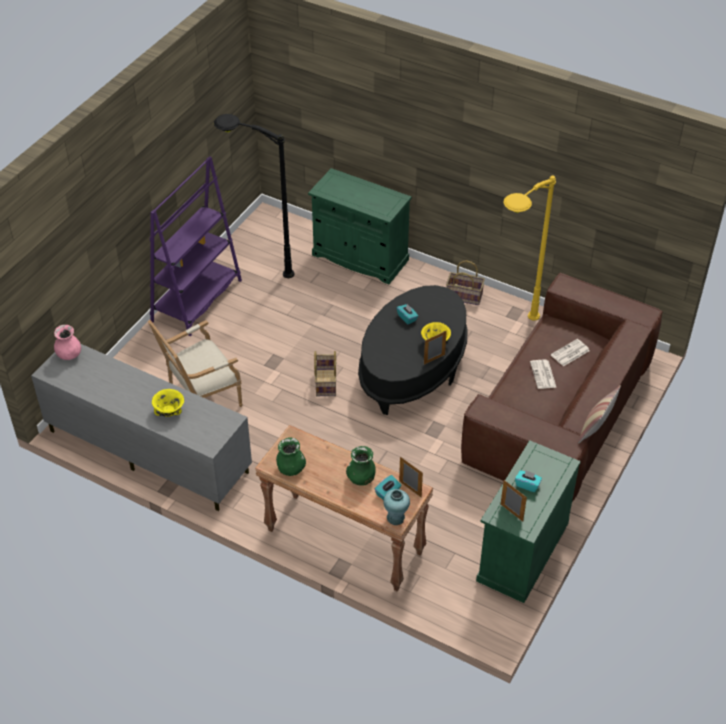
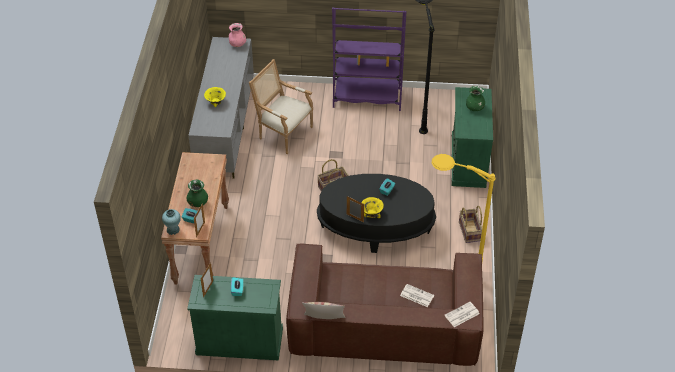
camera: 65 degrees right, 0 degrees up
(291, 469) = (189, 168): green vase -> green vase (474, 108)
(543, 375) = (383, 286): newspaper -> newspaper (461, 315)

